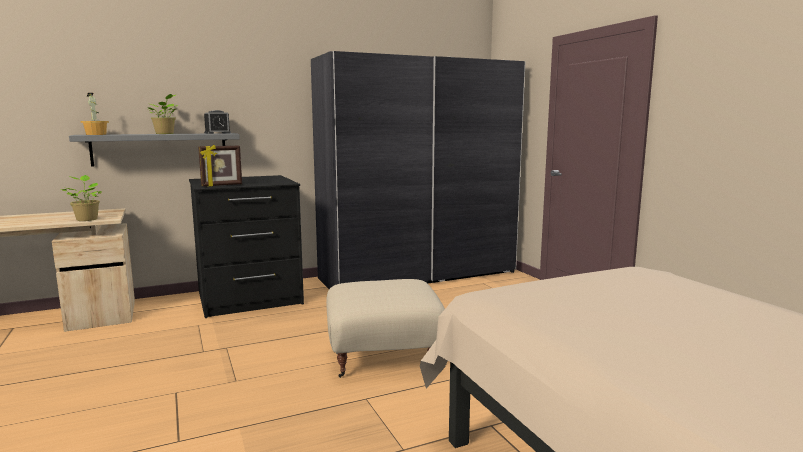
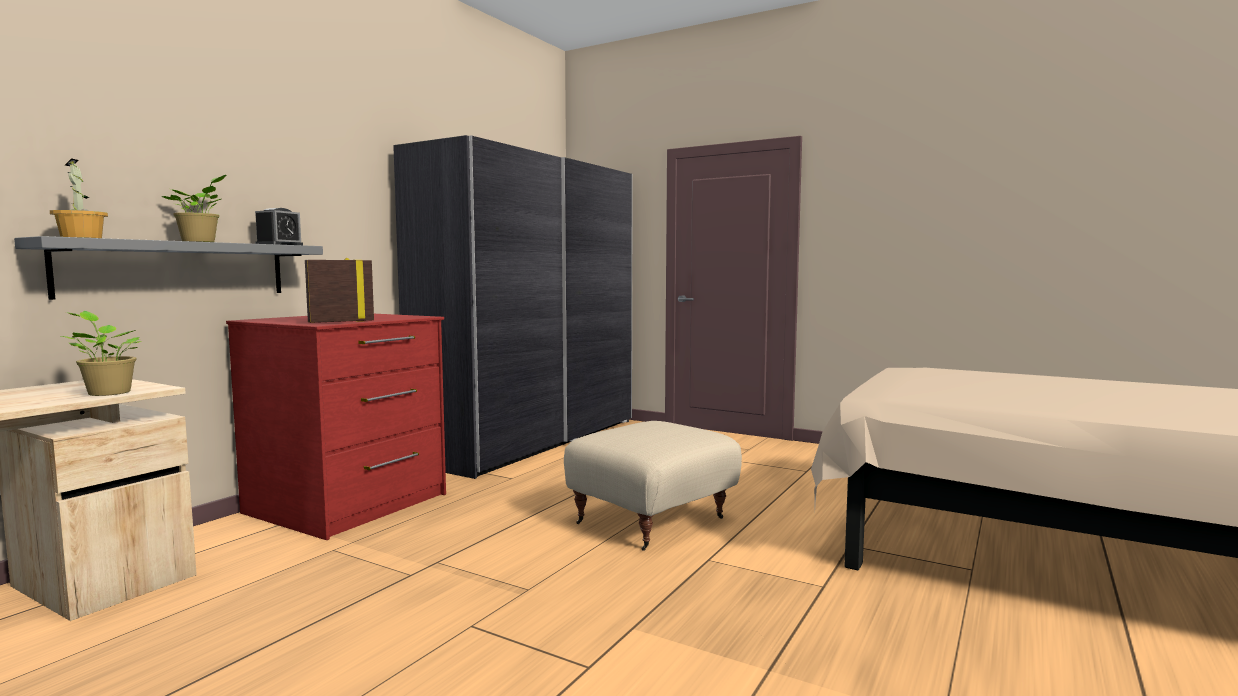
camera: 35 degrees left, 5 degrees down
(222, 185) = (341, 322): picture frame -> picture frame turned 150 degrees counterclockwise
(249, 298) = (349, 504): black dresser -> red dresser

